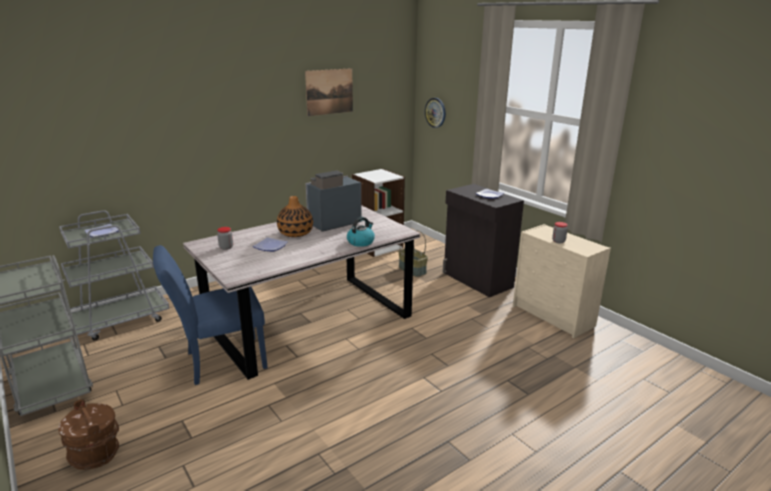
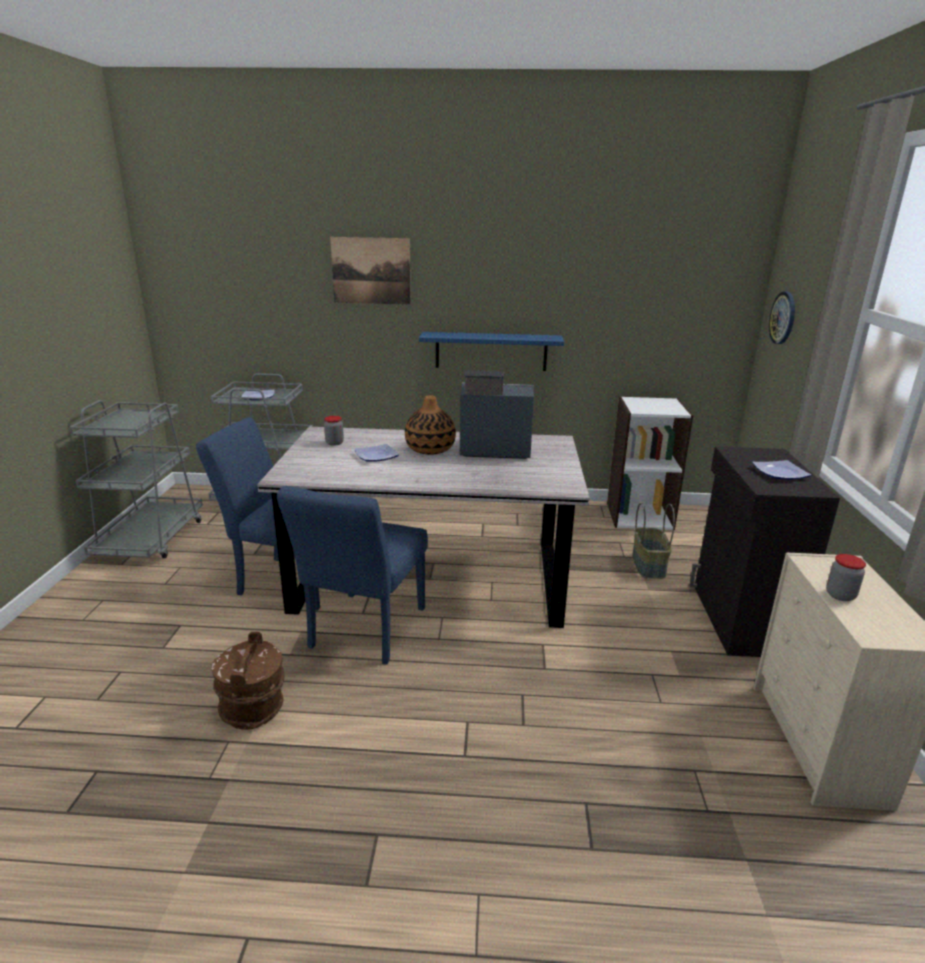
camera: 40 degrees right, 0 degrees up
(96, 454) = (89, 619): brown bucket -> brown bucket (254, 709)
(270, 159) = (491, 351): none -> blue shelf
(313, 366) = (363, 633): none -> blue chair
(329, 92) = (598, 265): picture -> picture (371, 271)
(361, 242) = (485, 483): kettle -> none

